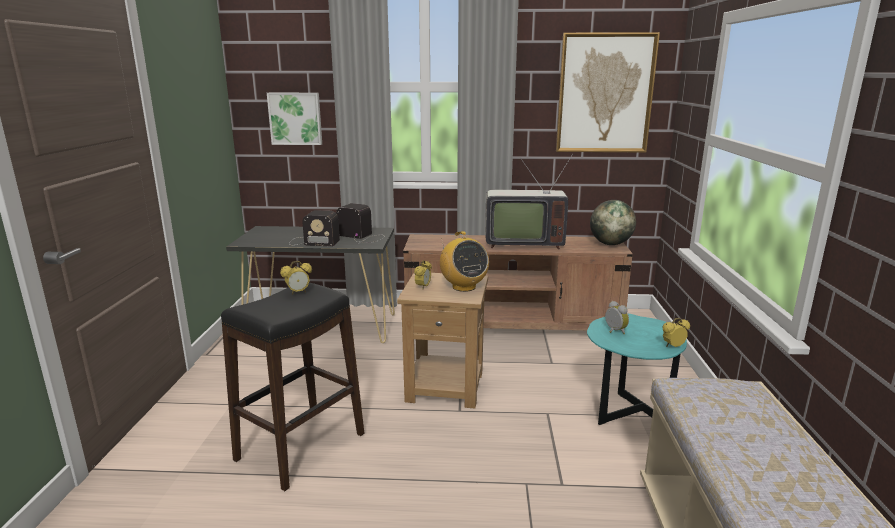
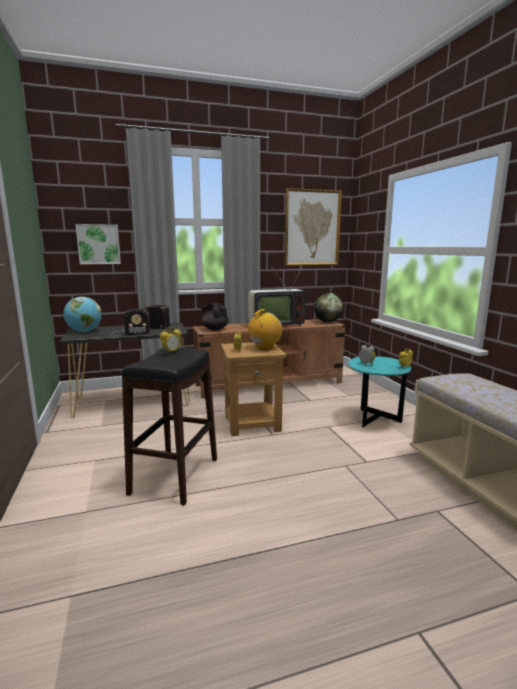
camera: 20 degrees left, 5 degrees down
(265, 233) = (84, 331): none -> globe
(432, 242) = (214, 329): none -> black teapot
(463, 287) = (264, 347): radio -> radio turned 90 degrees counterclockwise

